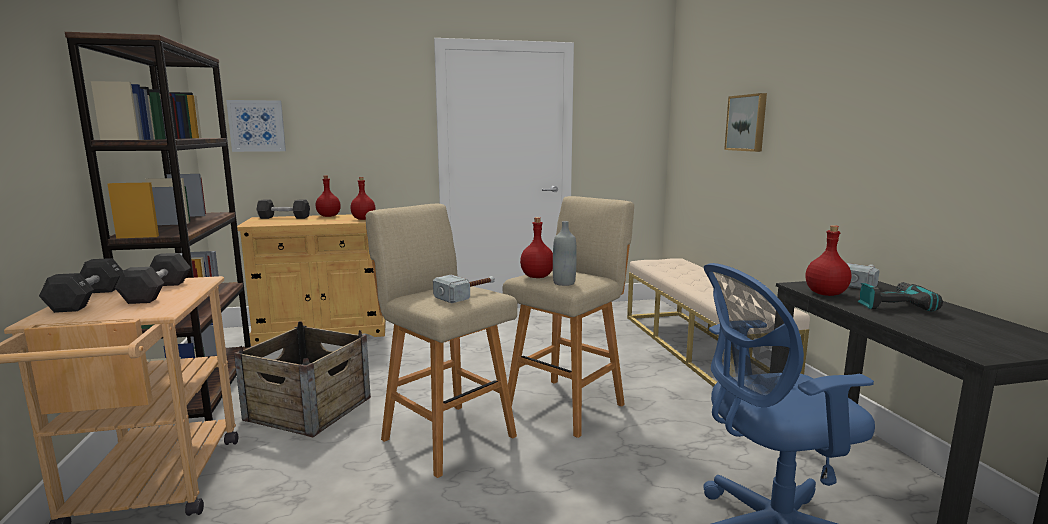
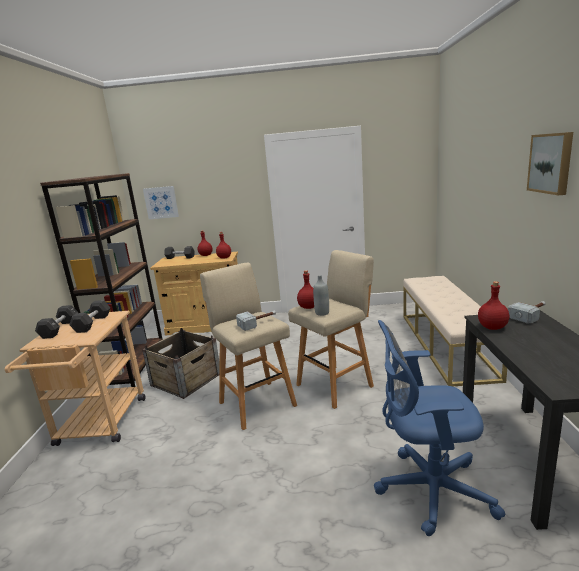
camera: 15 degrees right, 5 degrees up
(747, 123) = (478, 183): picture -> picture (551, 163)
(892, 305) = (534, 339): power drill -> none

